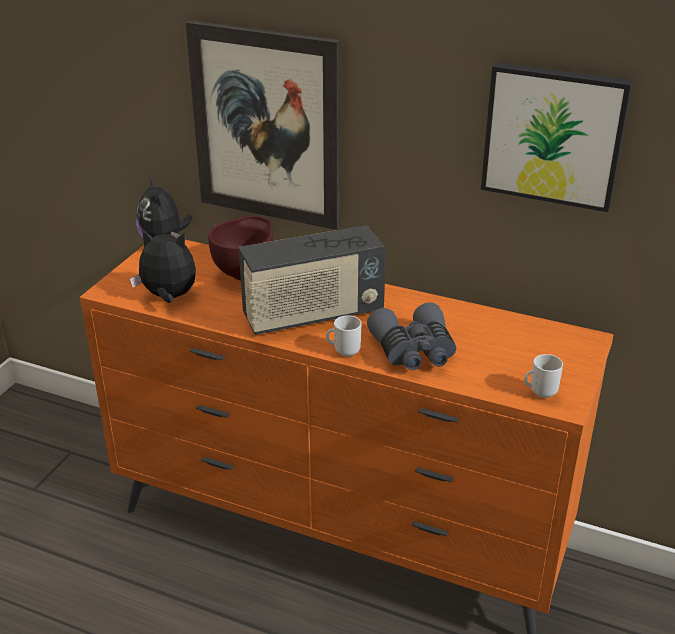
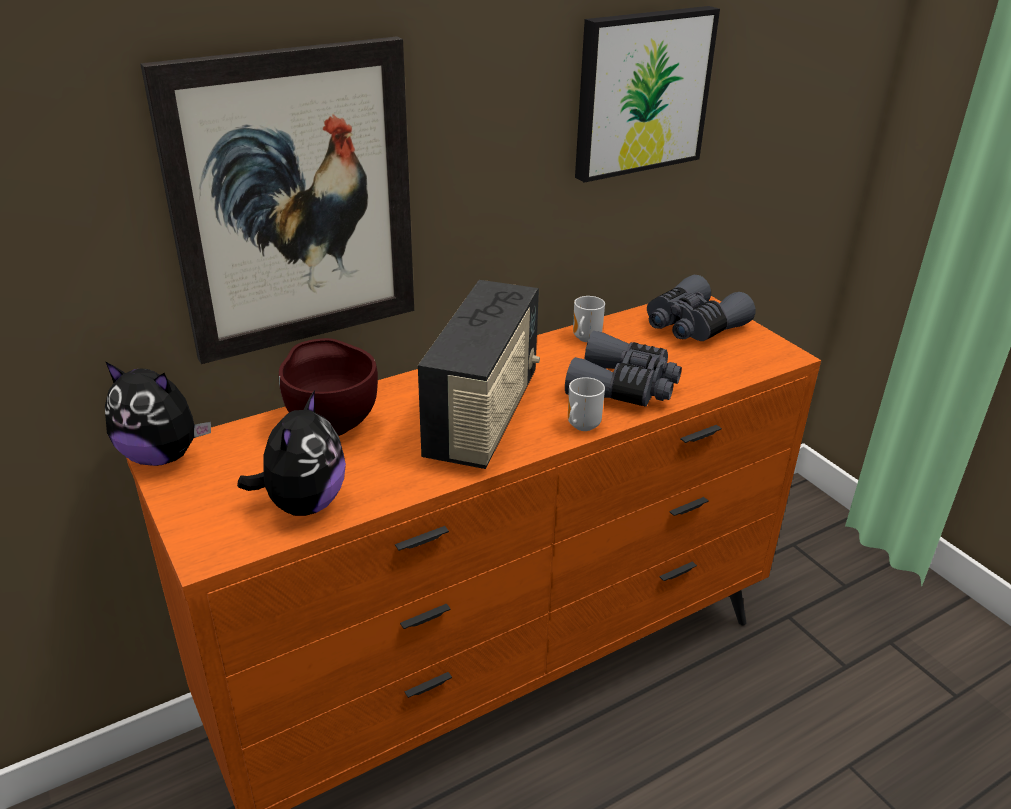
camera: 55 degrees left, 0 degrees up
(168, 297) = (303, 504): plush toy -> plush toy turned 150 degrees clockwise
(540, 392) = (756, 356): mug -> mug (584, 339)
(544, 349) = (692, 326): none -> grey binoculars

